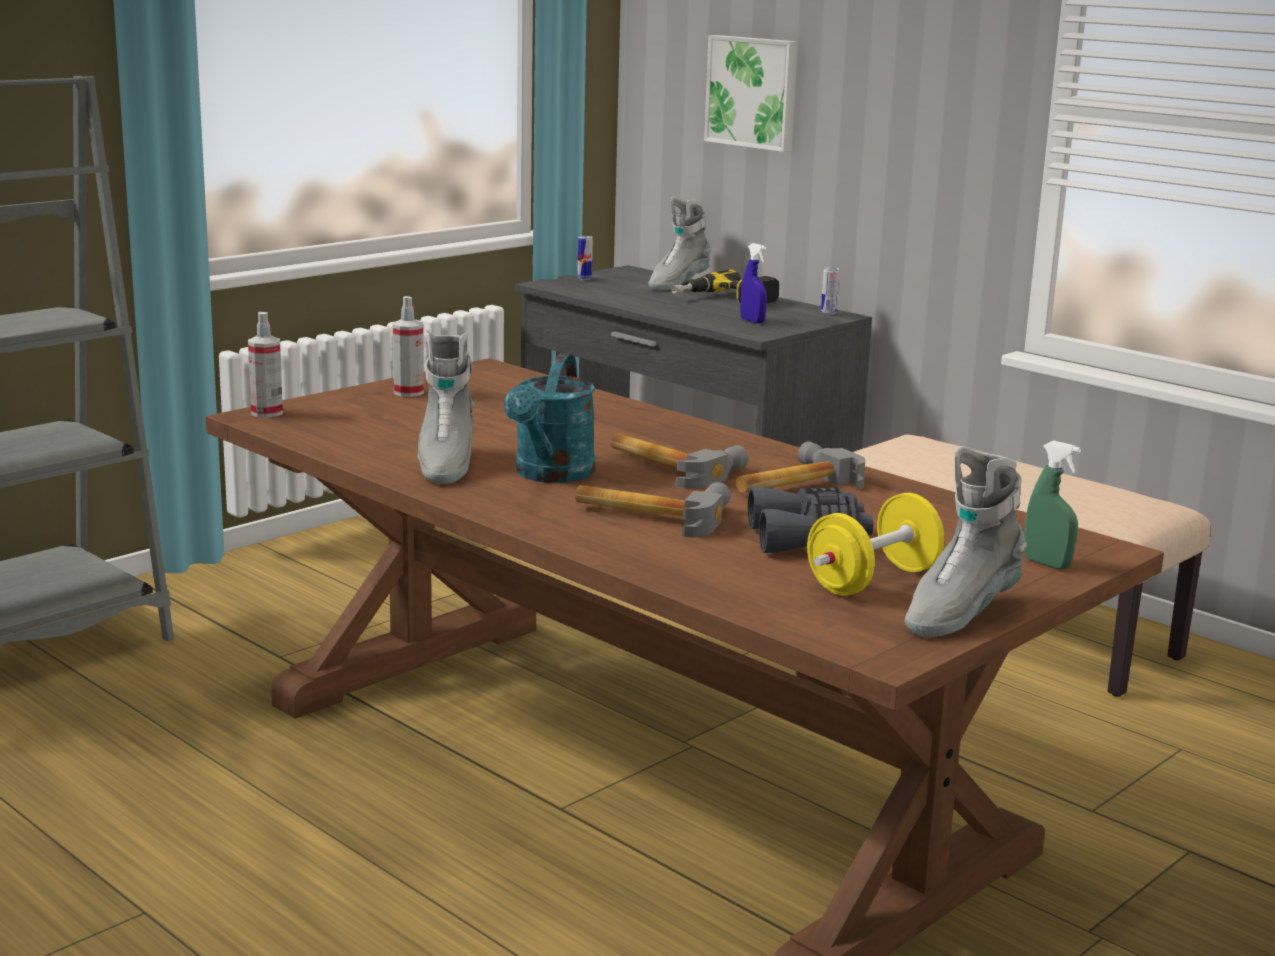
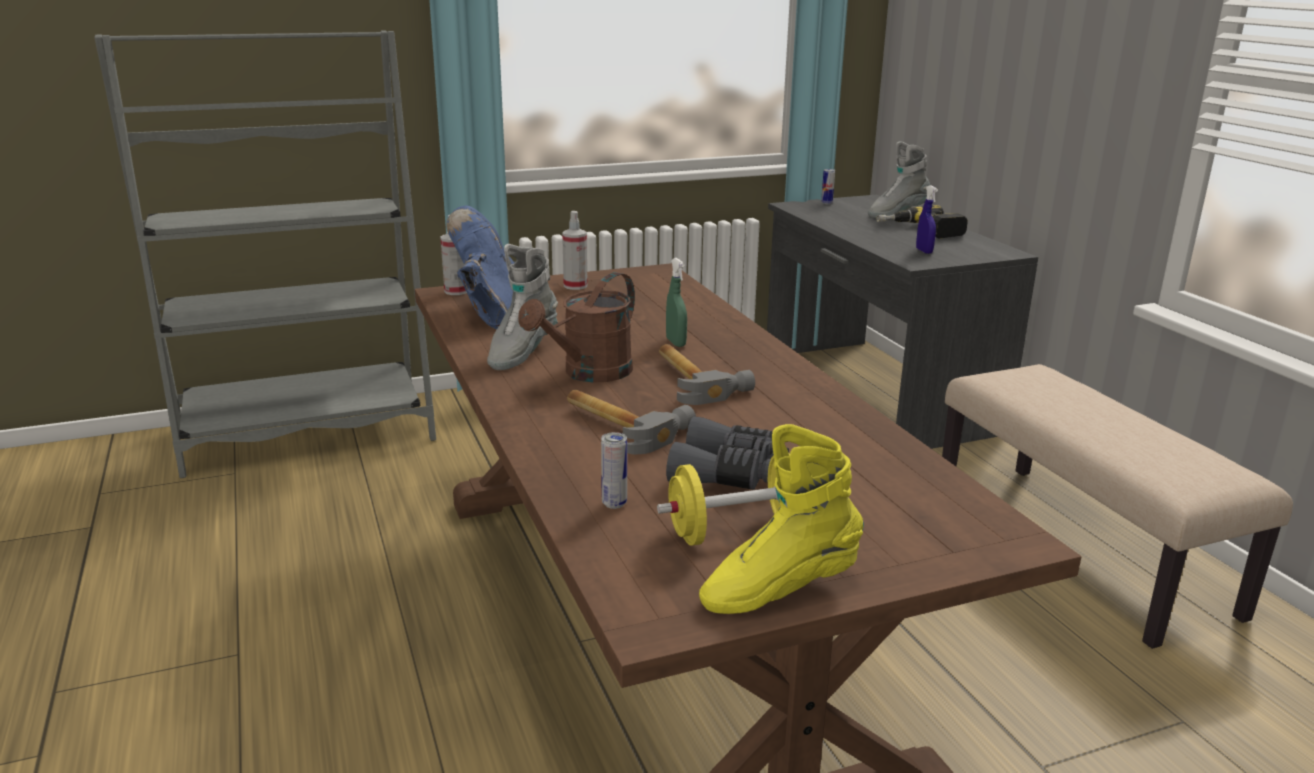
camera: 25 degrees right, 5 degrees up
(341, 429) = (488, 311): none -> blue boot
(551, 475) = (589, 374): turquoise watering can -> brown watering can
(753, 92) = (972, 55): picture -> none
(791, 484) = (778, 413): hammer -> none
(828, 314) = (1000, 250): can -> can (614, 504)
(959, 614) = (778, 590): grey boot -> yellow boot
(1046, 564) = (933, 546): green spray bottle -> green spray bottle (675, 342)

